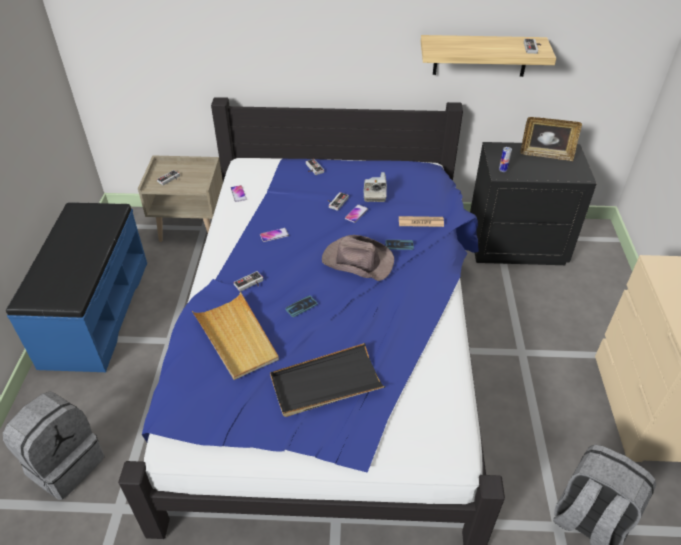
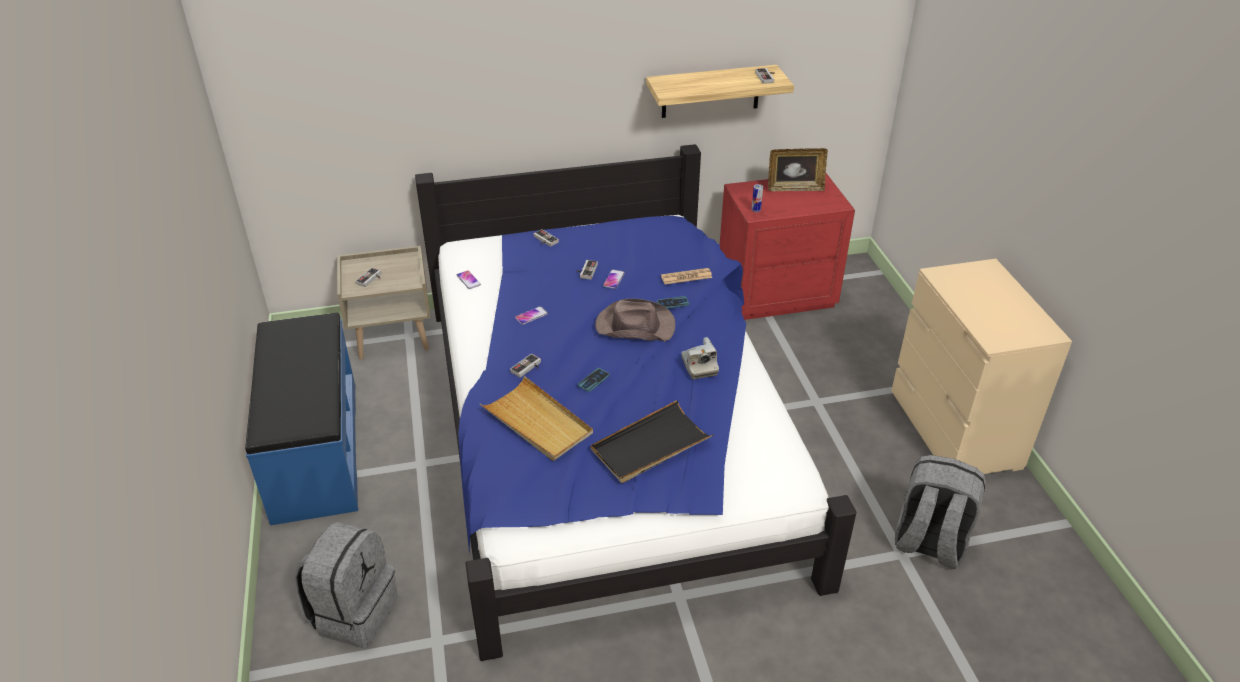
camera: 15 degrees left, 5 degrees down
(374, 193) = (625, 255): camera -> camera (699, 366)
(516, 243) = (775, 293): black nightstand -> red nightstand

